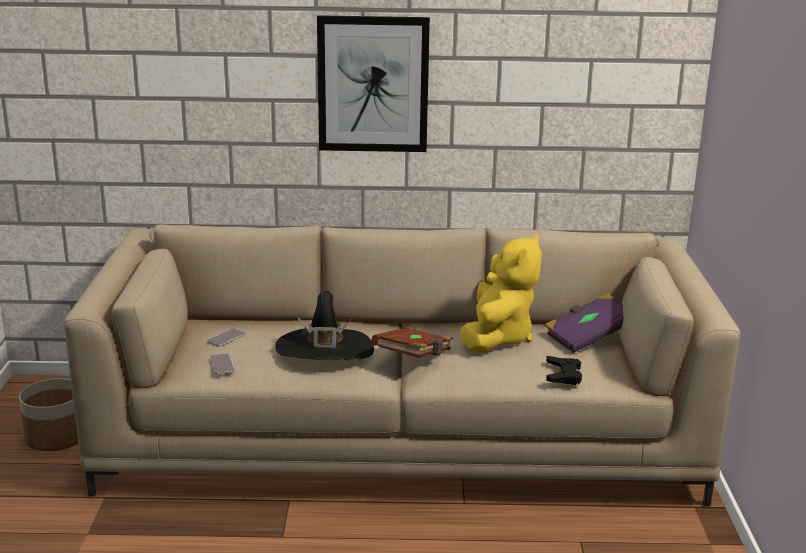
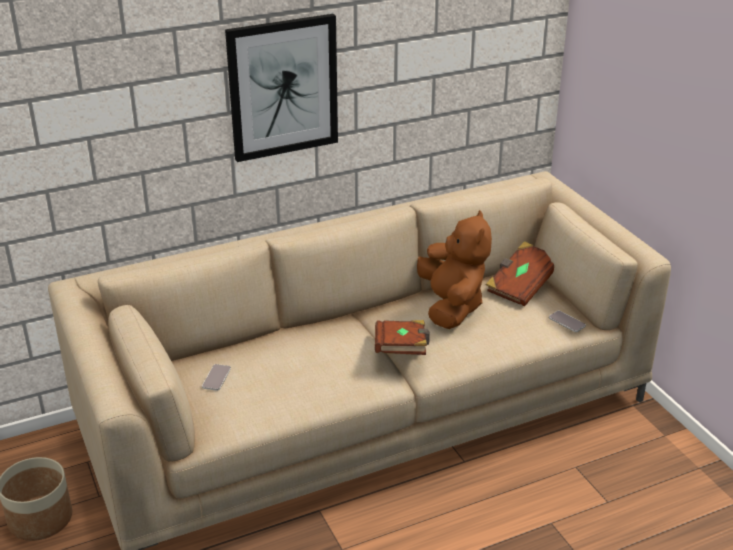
camera: 25 degrees left, 10 degrees up
(222, 364) = (240, 410): phone -> phone (567, 322)
(325, 350) = (319, 365): black hat -> none
(497, 337) = (451, 307): yellow plush toy -> brown plush toy
(563, 375) = (534, 332): black game controller -> none
(588, 337) = (521, 286): purple book -> brown book

